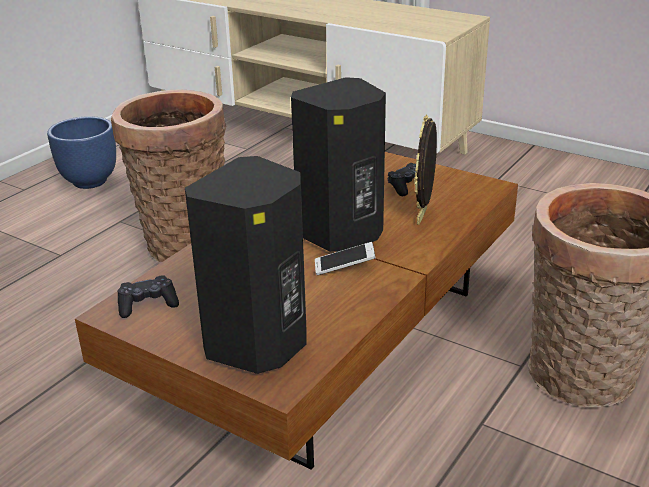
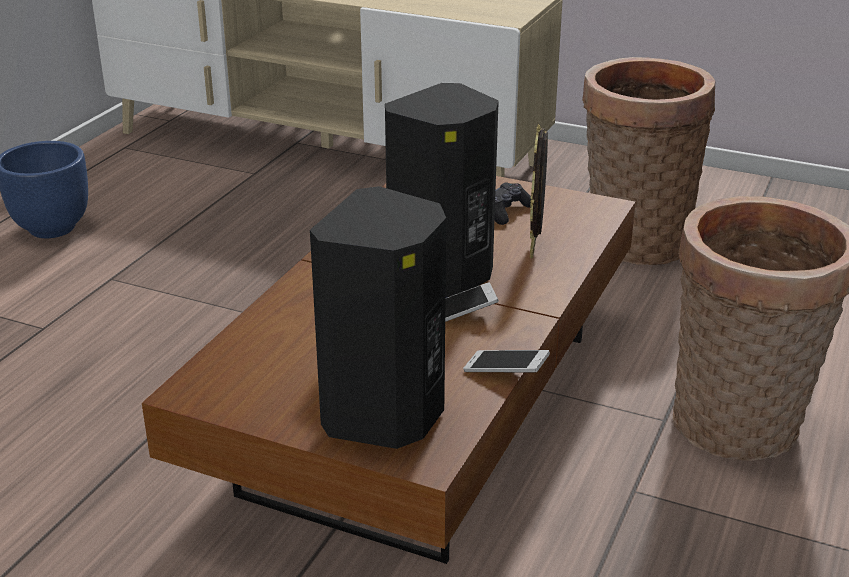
camera: 10 degrees left, 0 degrees up
(148, 304) = (230, 378): black game controller -> none
(183, 243) = (206, 302): basket -> basket (632, 241)
(368, 316) = (505, 372): none -> phone

